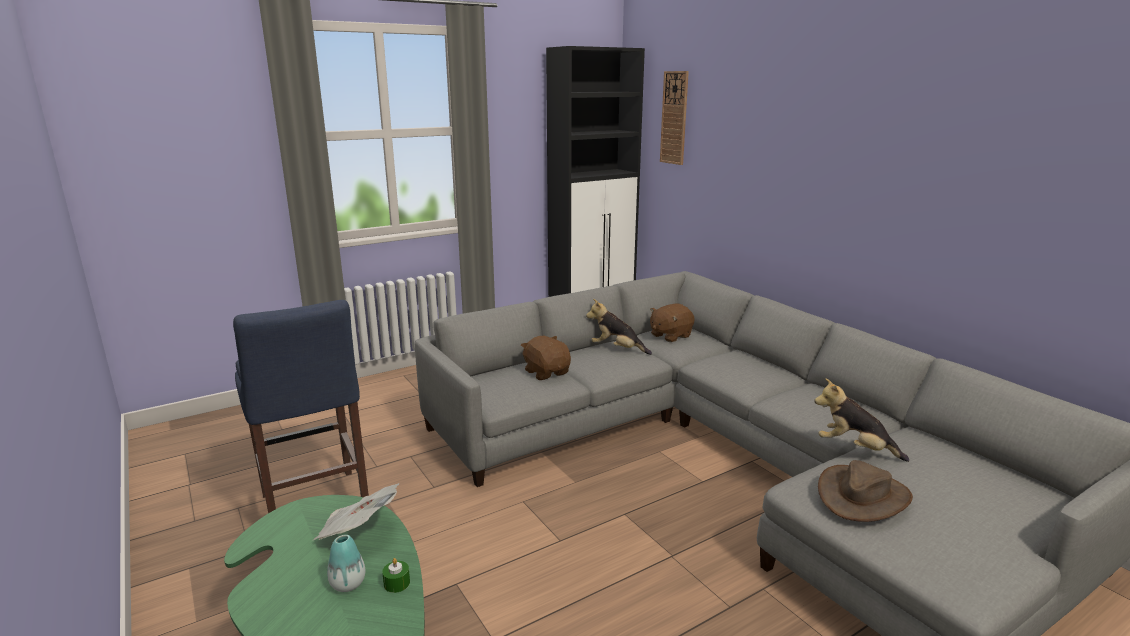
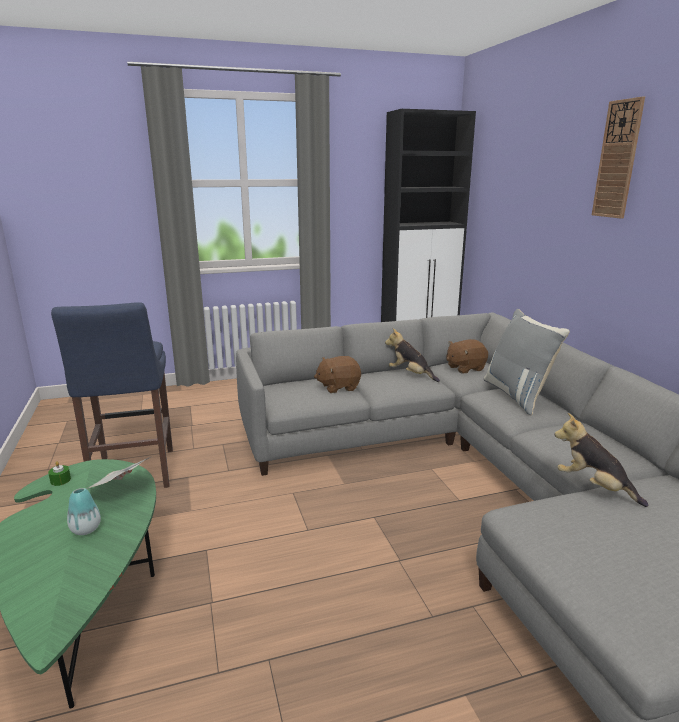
camera: 15 degrees right, 0 degrees up
(397, 583) = (121, 535): green candle -> green candle (60, 480)
(547, 372) = (338, 387): brown plush toy -> brown plush toy turned 90 degrees counterclockwise
(674, 118) = (496, 173): wall clock -> wall clock (617, 160)
(739, 361) = (518, 395): none -> grey pillow
(862, 495) = (577, 531): brown hat -> none

